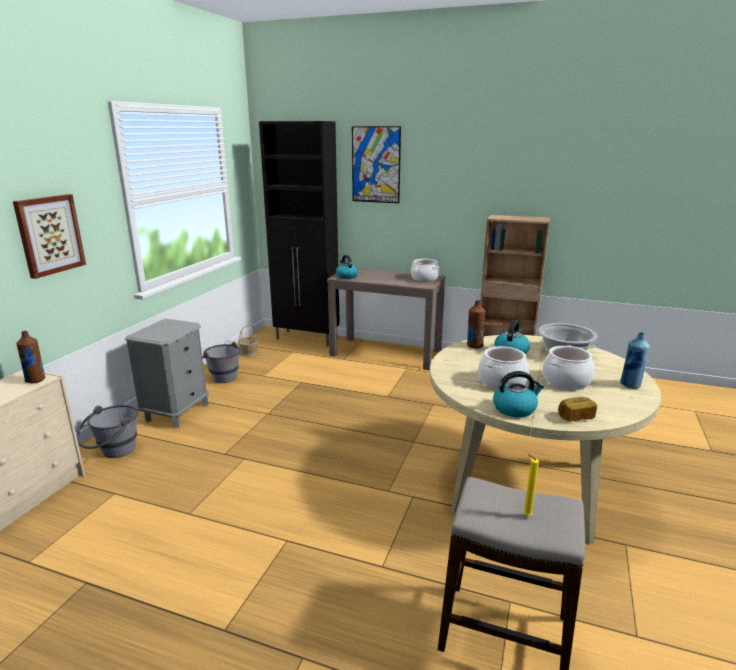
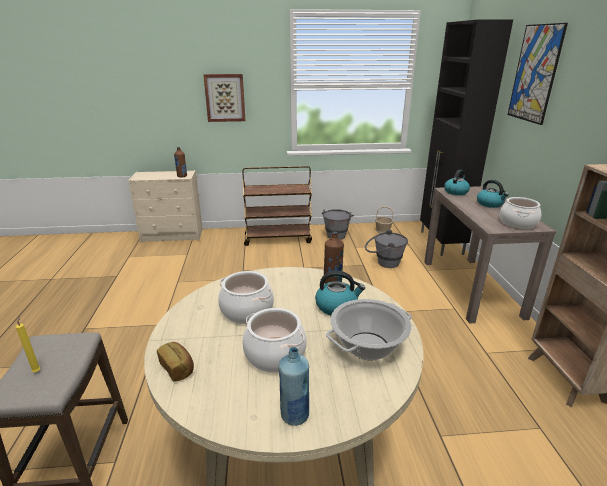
camera: 65 degrees right, 5 degrees up
(113, 453) = (223, 239): grey bucket -> grey bucket (383, 263)
(177, 412) = (278, 238): grey nightstand -> brown cart
(515, 408) = (185, 326): kettle -> kettle (490, 204)

